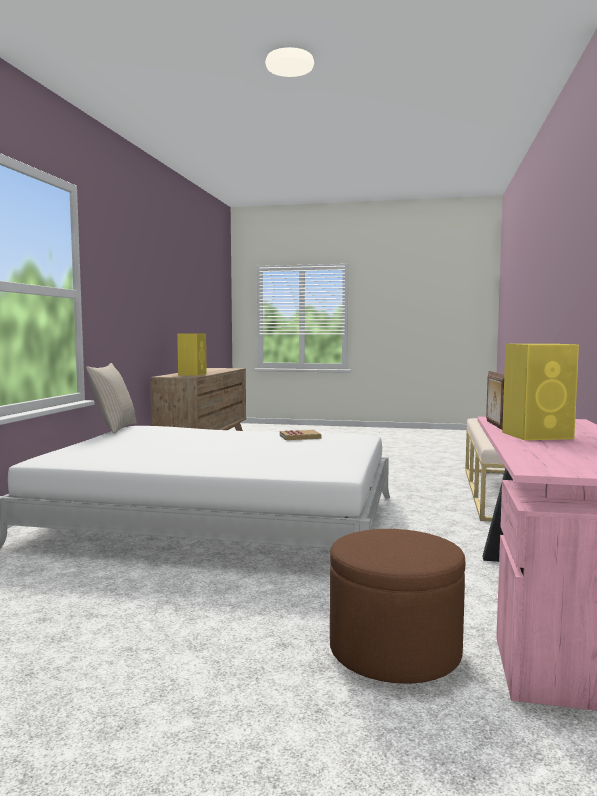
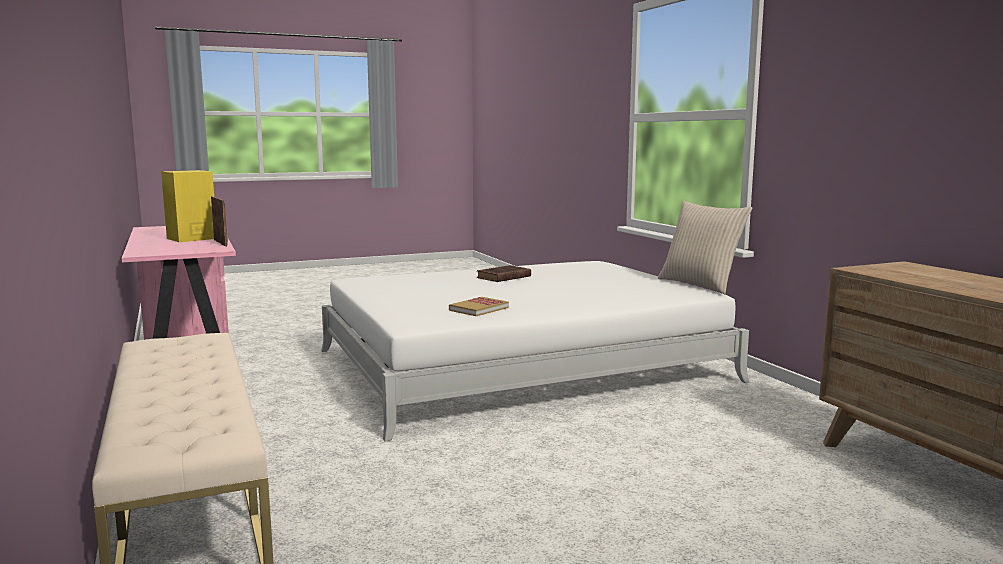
camera: 145 degrees right, 5 degrees up
(192, 374) = (938, 279): yellow speaker -> none
(206, 451) = (502, 277): none -> brown book
(394, 651) = (285, 330): brown ottoman -> none

